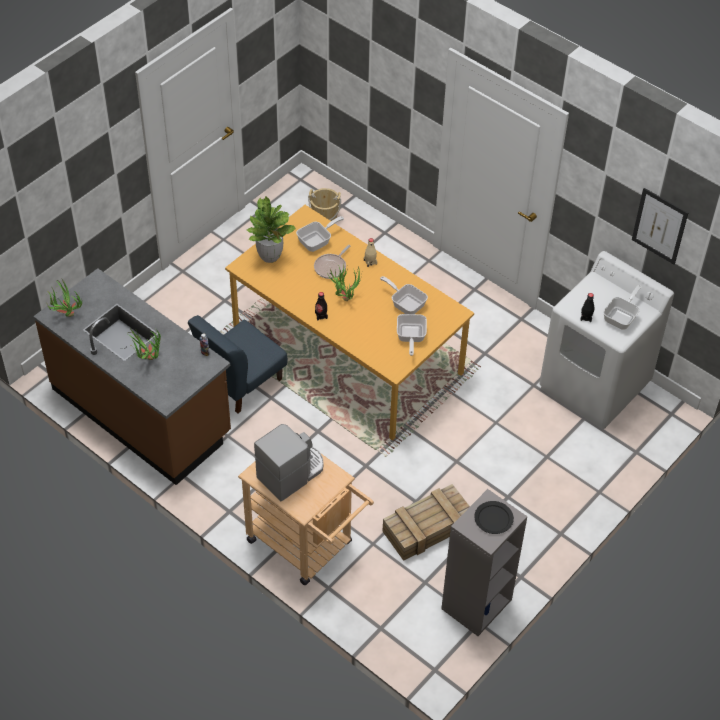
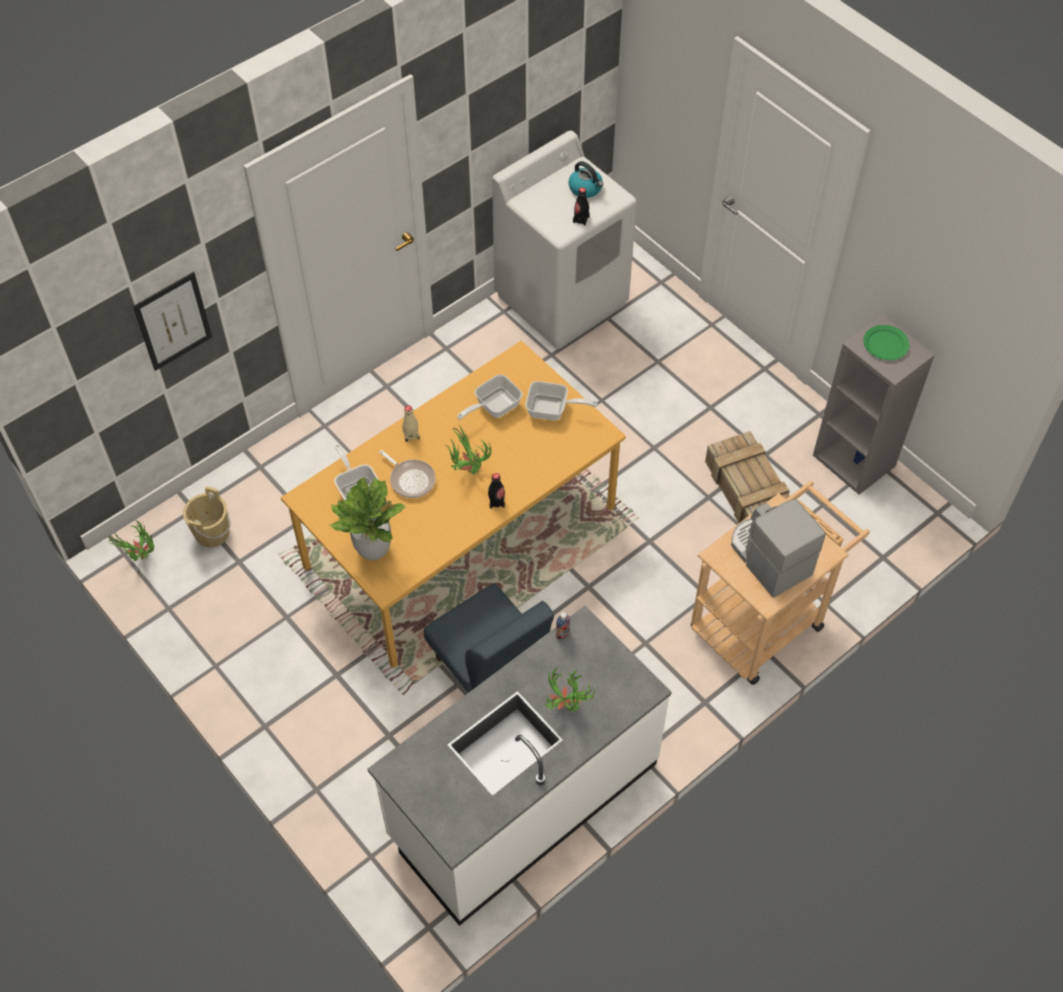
camera: 80 degrees left, 5 degrees up
(65, 315) = (458, 819): potted plant -> potted plant (141, 559)
(142, 411) = (522, 799): brown counter -> white counter
(494, 518) = (885, 344): black plate -> green plate
(622, 317) = (586, 188): frying pan -> kettle
(659, 226) = (538, 80): picture -> picture (173, 321)

